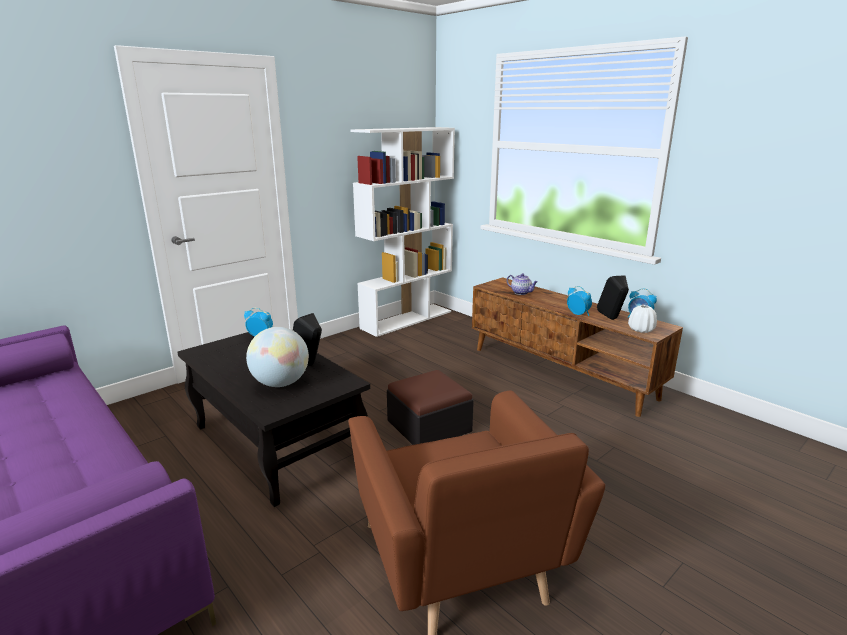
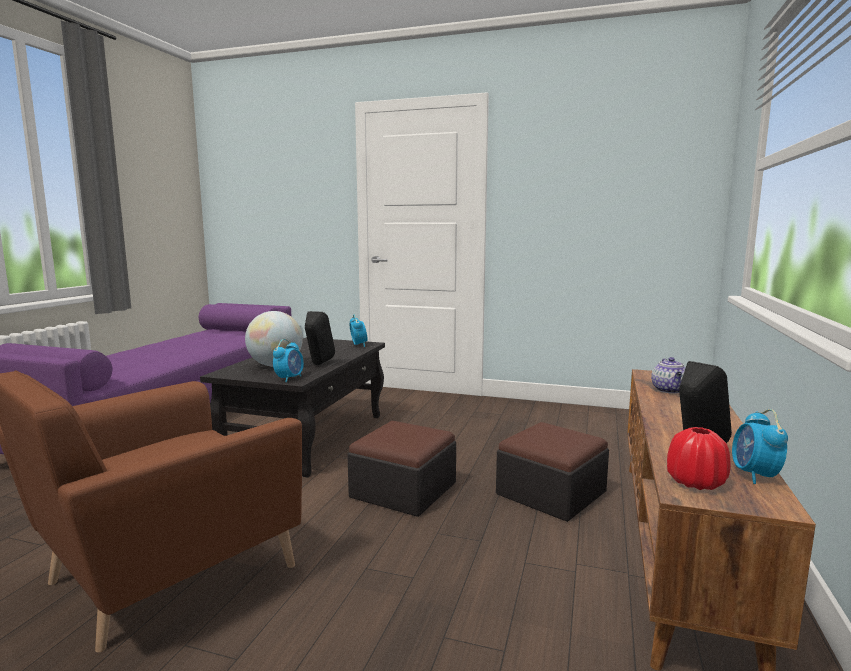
camera: 60 degrees right, 10 degrees down
(407, 319) = (627, 416): white bookcase -> none
(481, 380) = (551, 493): none -> ottoman
(578, 314) = (663, 430): alarm clock -> alarm clock (289, 378)
(641, 330) = (695, 482): white vase -> red vase

